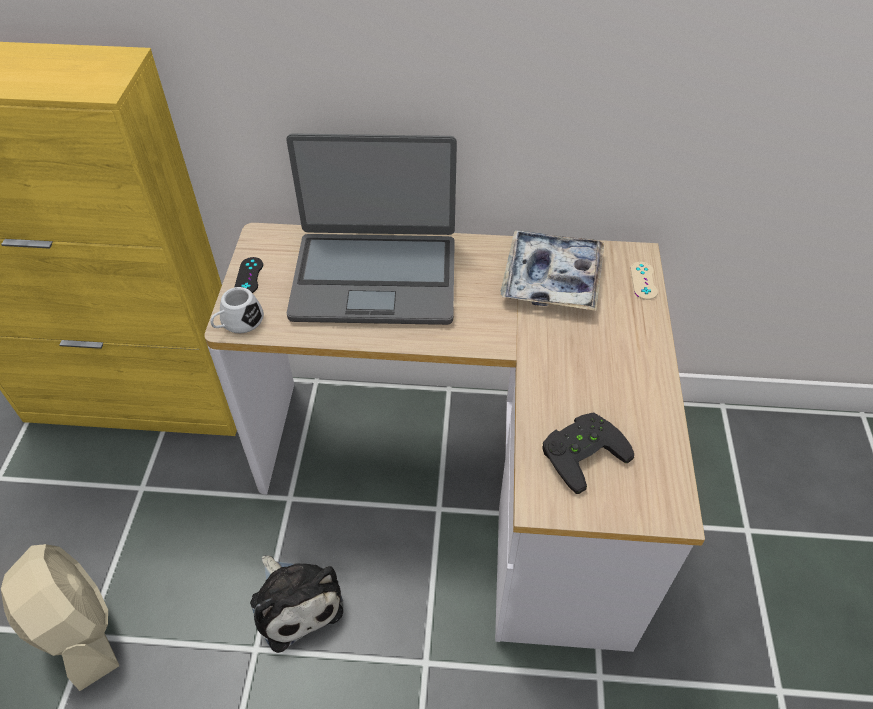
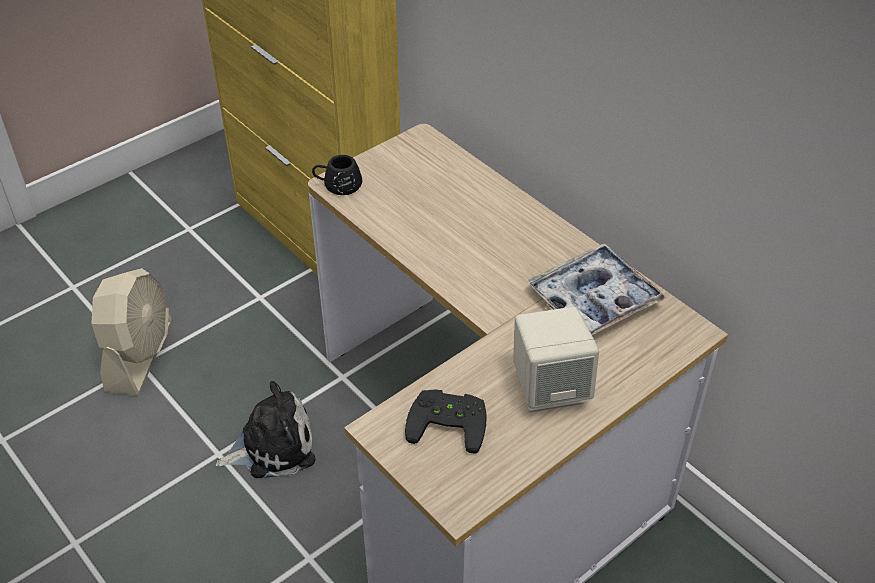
camera: 45 degrees right, 5 degrees down
(238, 323) = (338, 185): white mug -> black mug
(249, 276) = (381, 159): black game controller -> none
(295, 601) = (272, 446): plush toy -> plush toy turned 120 degrees counterclockwise
(375, 278) = (462, 213): laptop -> none
(610, 367) = (550, 388): none -> beige speaker
(643, 281) = (669, 351): beige game controller -> none

